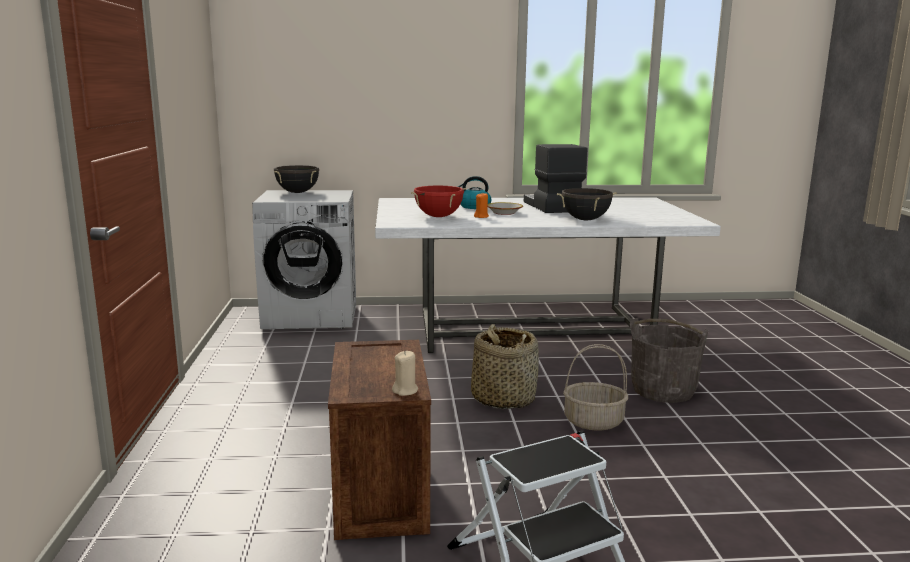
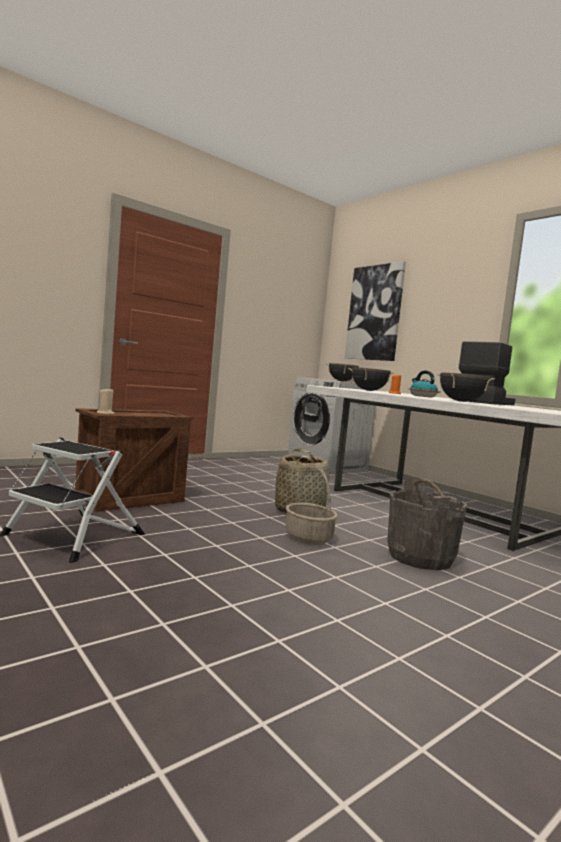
camera: 55 degrees right, 10 degrees down
(324, 86) = (374, 313): none -> picture
(438, 216) = (369, 390): red cooking pot -> black cooking pot

